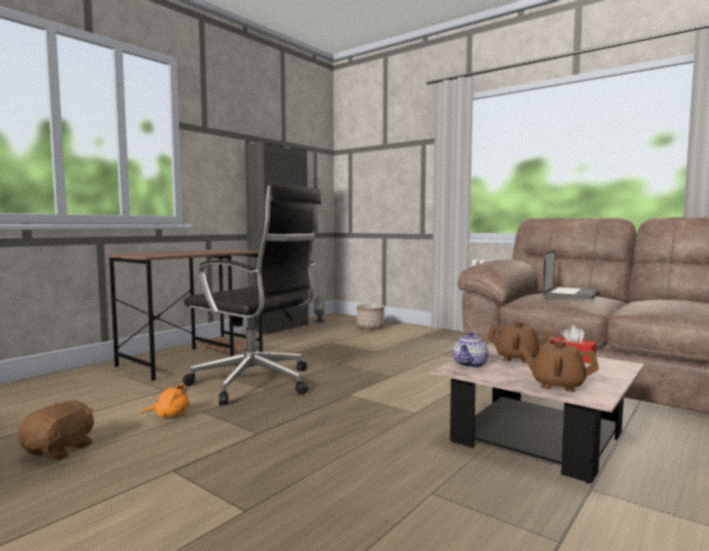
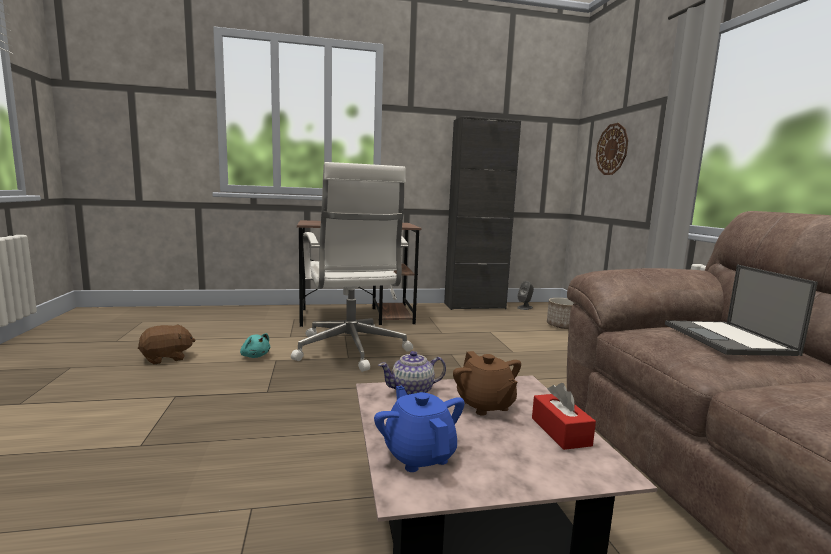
camera: 40 degrees right, 5 degrees up
(170, 415) = (255, 356): orange plush toy -> turquoise plush toy
(255, 384) = (351, 350): black office chair -> white office chair
(377, 177) = (612, 149): none -> wall clock
(557, 385) = (419, 455): brown teapot -> blue teapot
(571, 293) = (729, 339): laptop -> laptop turned 105 degrees clockwise

